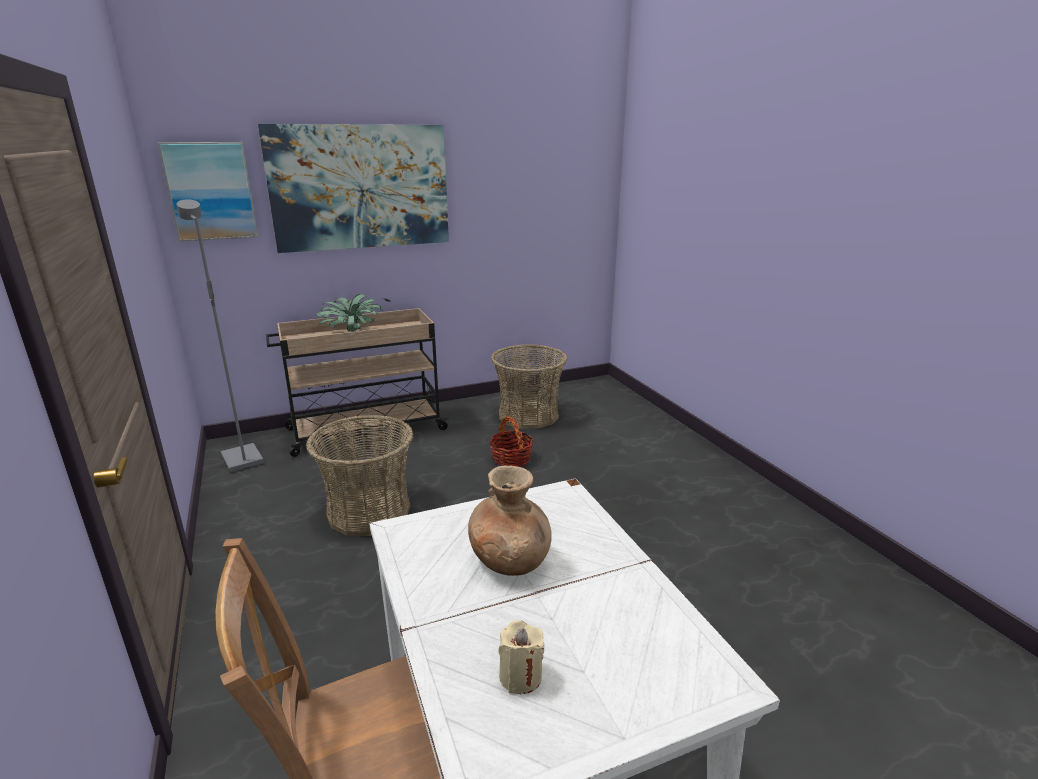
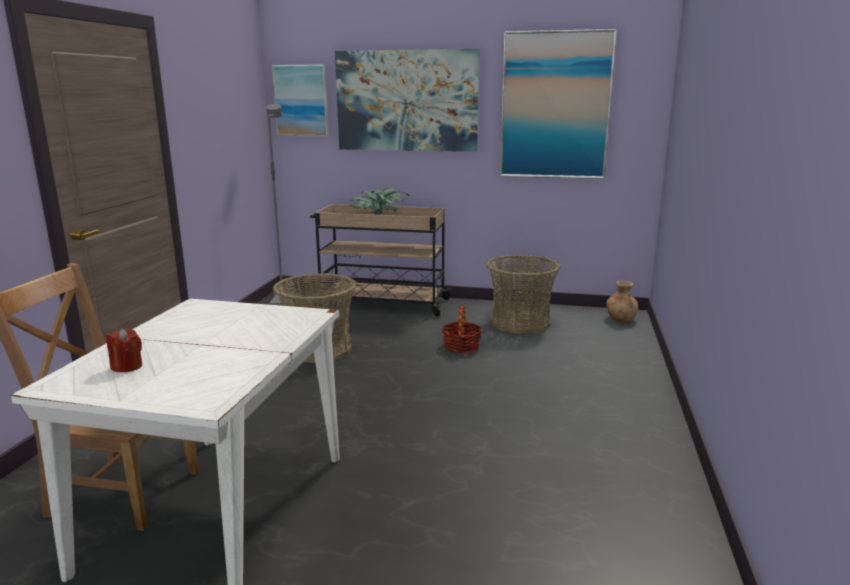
camera: 35 degrees right, 5 degrees down
(510, 561) = (217, 330): brown vase -> brown vase (621, 319)
(520, 676) = (127, 366): beige candle -> red candle
(523, 187) = (555, 106): none -> picture

